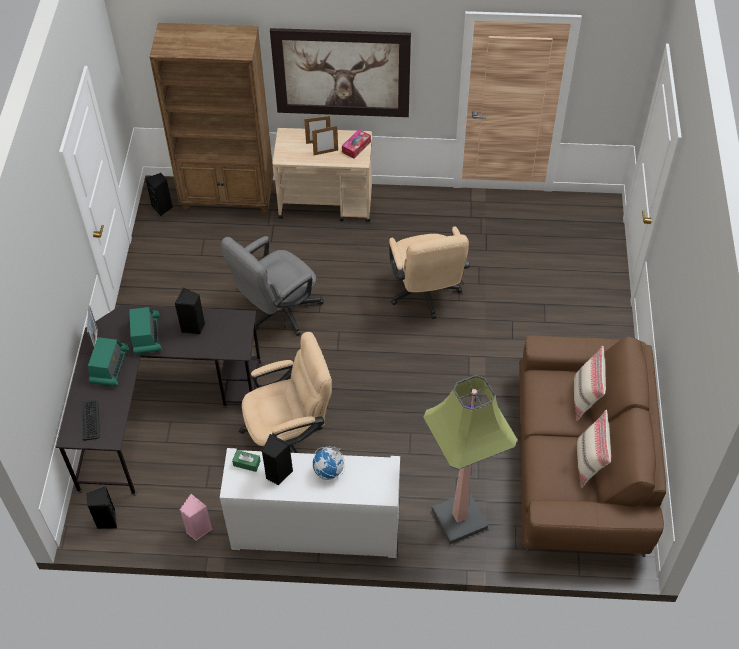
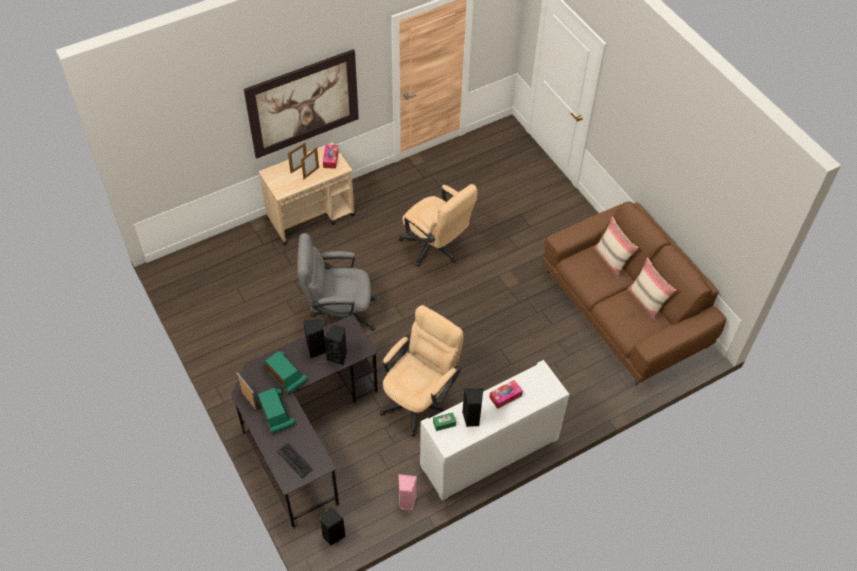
camera: 35 degrees left, 0 degrees up
(162, 208) = (184, 280): black speaker -> black speaker (338, 356)
(228, 196) = (230, 247): brown bookcase -> none
(277, 312) = (338, 314): grey office chair -> grey office chair turned 75 degrees clockwise
(329, 471) = (505, 396): globe -> tissue box
(459, 520) = (578, 390): floor lamp -> none

